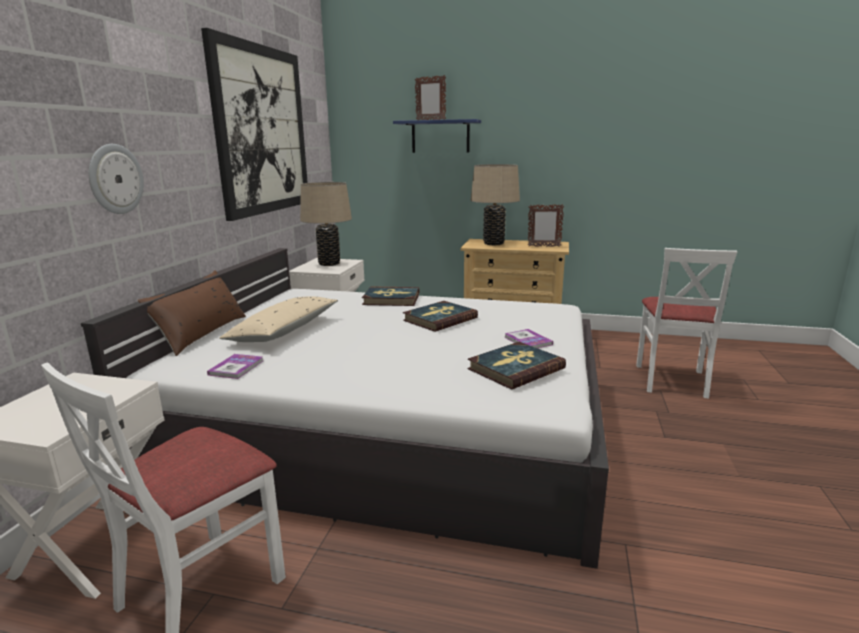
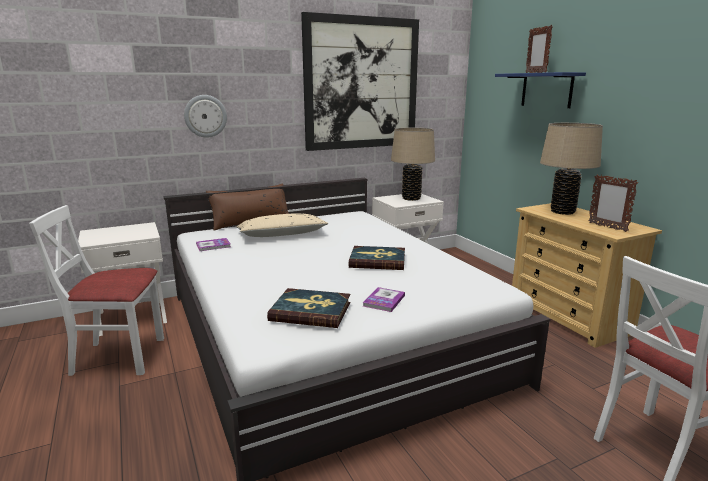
camera: 50 degrees right, 0 degrees up
(391, 299) = (392, 236): book -> none

